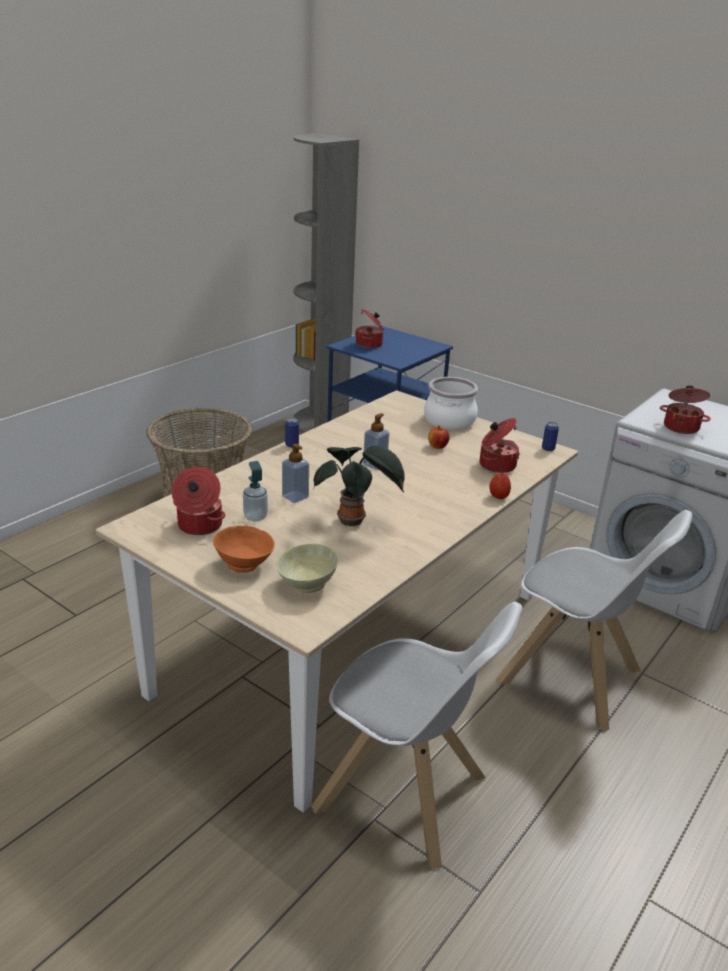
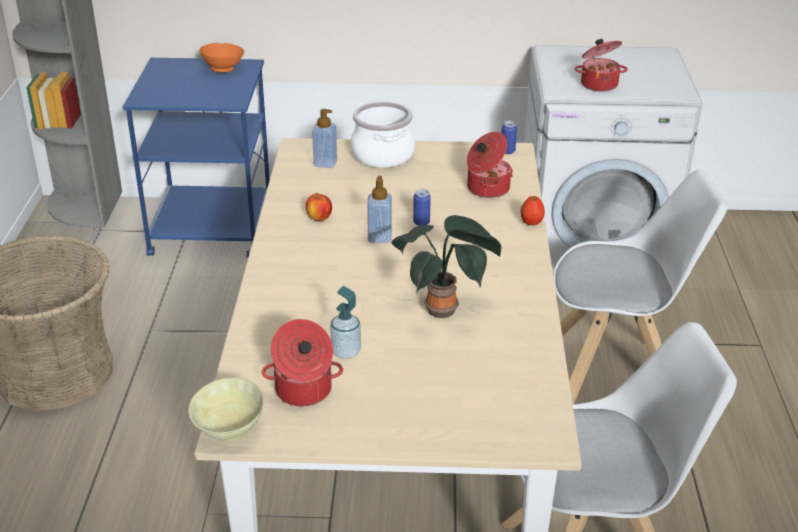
camera: 35 degrees left, 5 degrees up
(245, 565) = (410, 410): orange bowl -> orange bowl (224, 69)
(292, 445) = (266, 251): can -> can (421, 222)
(295, 497) = (353, 310): soap dispenser -> soap dispenser (325, 163)
(306, 584) = (492, 399): beige bowl -> beige bowl (228, 430)
(370, 344) = (171, 87): cooking pot -> none
(437, 446) = (410, 190): apple -> apple (319, 218)

